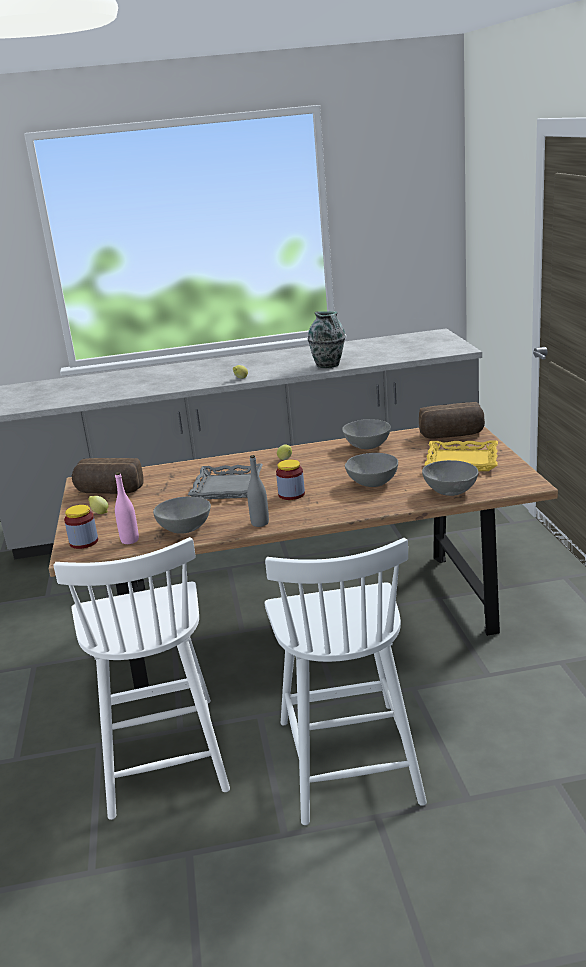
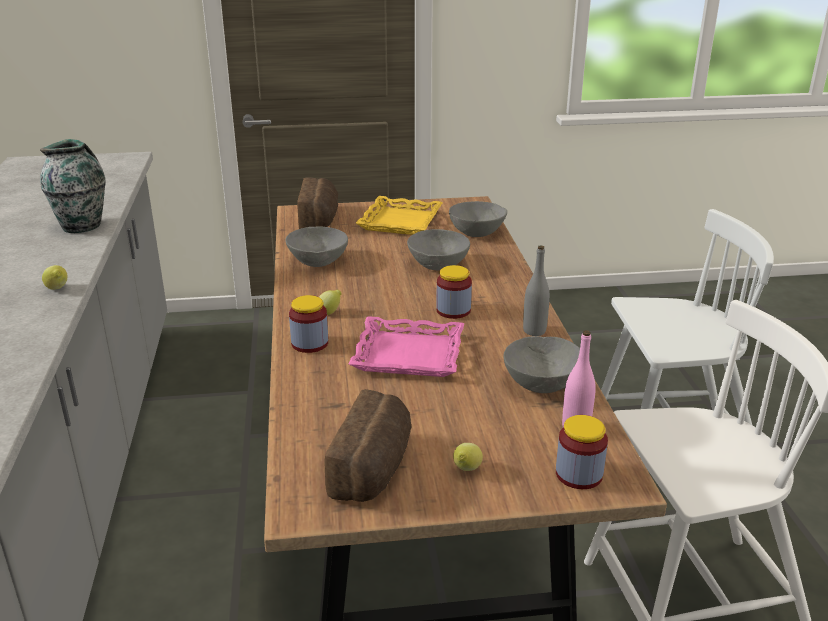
camera: 90 degrees left, 5 degrees up
(226, 487) = (408, 355): grey tray -> pink tray
(243, 460) = (310, 343): none -> jar

